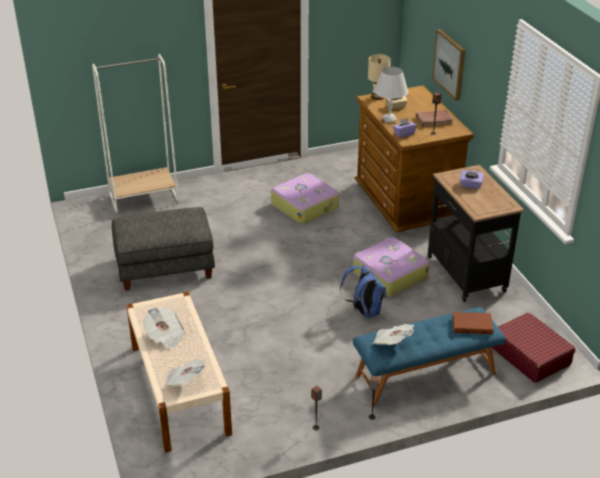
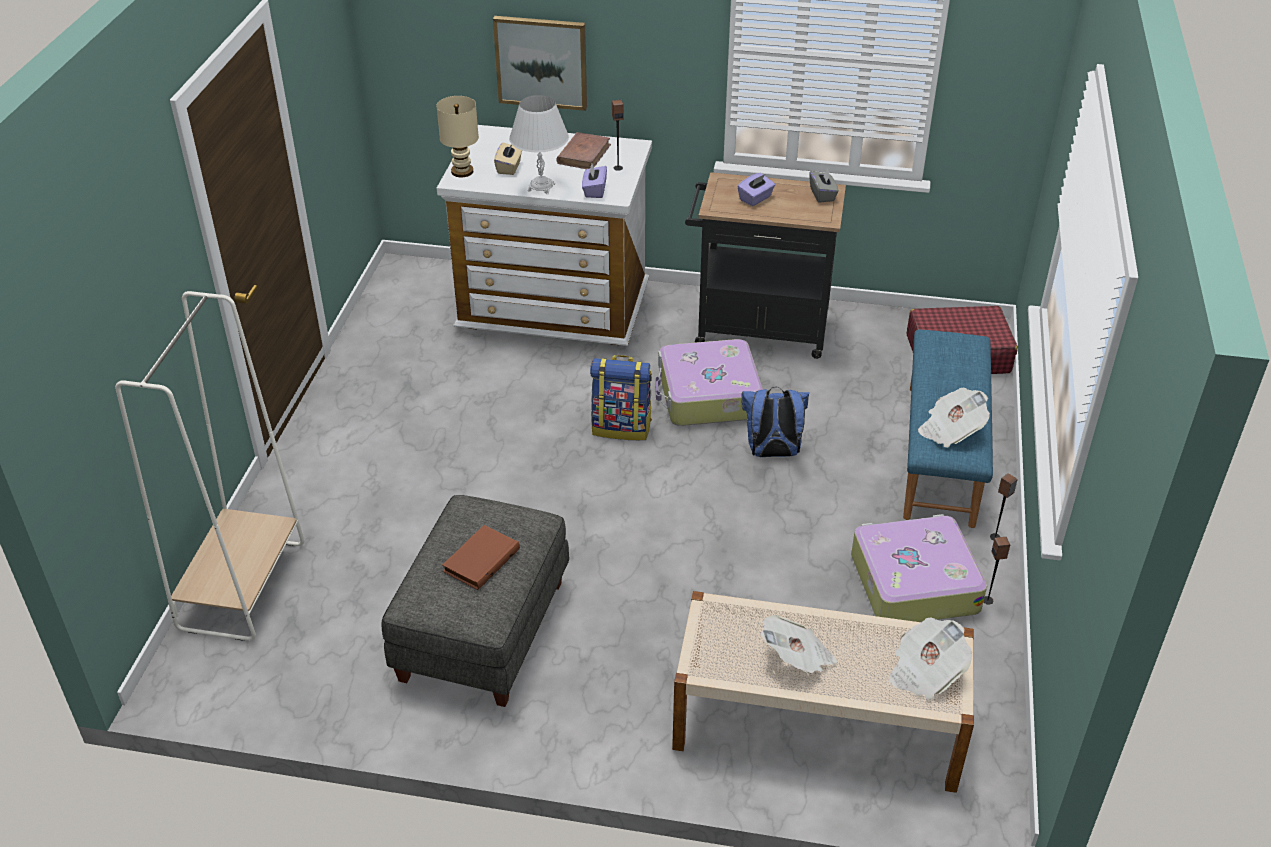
camera: 60 degrees left, 5 degrees up
(305, 206) = (463, 406): suitcase -> suitcase (912, 582)
(336, 256) = (622, 427): none -> backpack
(406, 203) = (555, 309): brown dresser -> white dresser
(472, 324) = (956, 349): brown book -> brown book (480, 559)
(502, 205) = (822, 195): none -> grey tissue box

